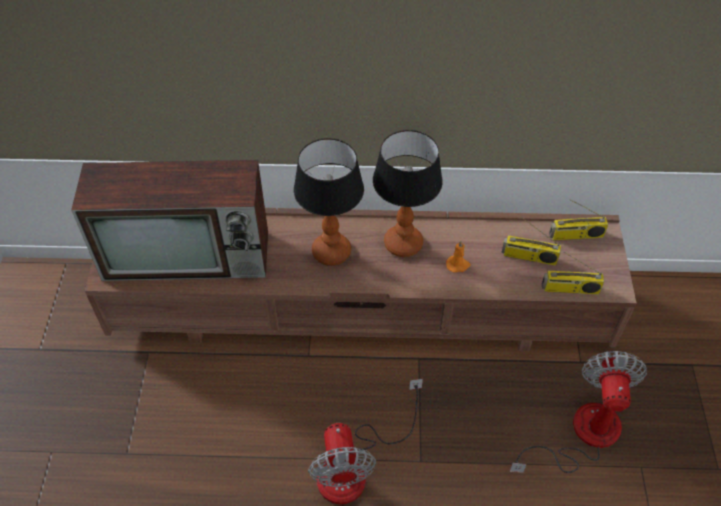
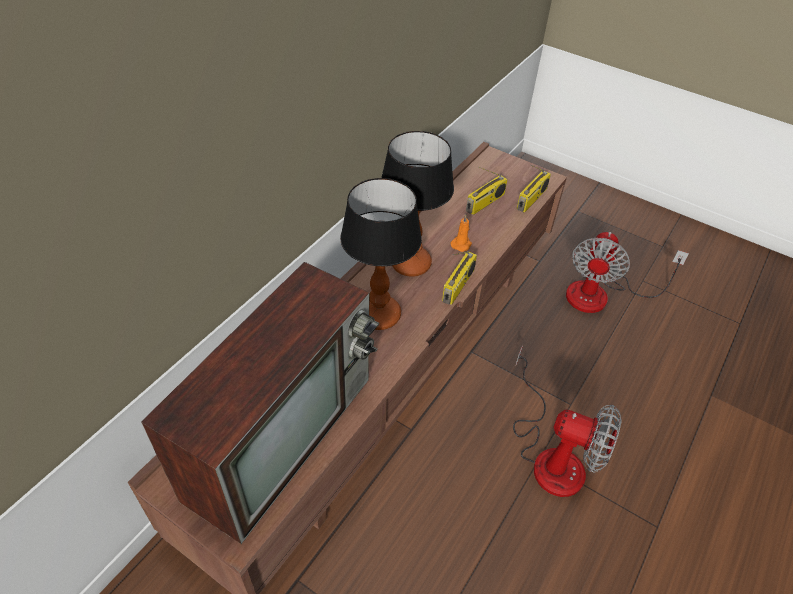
camera: 60 degrees left, 5 degrees down
(575, 235) = (484, 170): radio -> radio (458, 286)
(582, 434) = (601, 295): fan -> fan turned 105 degrees counterclockwise

